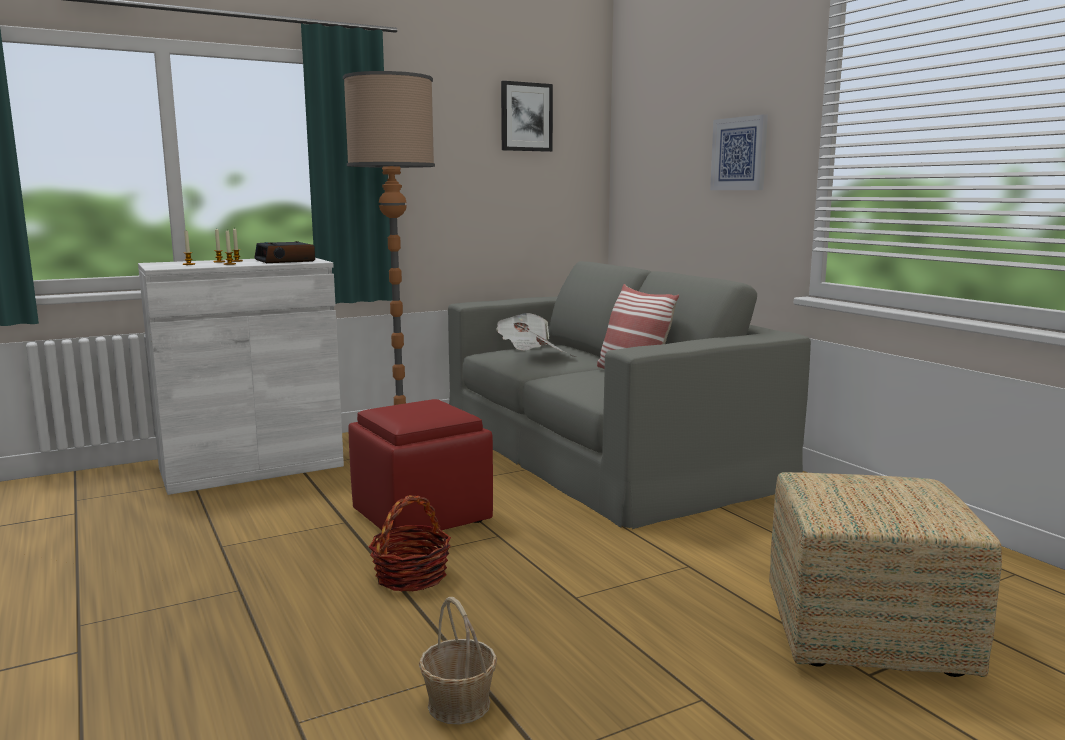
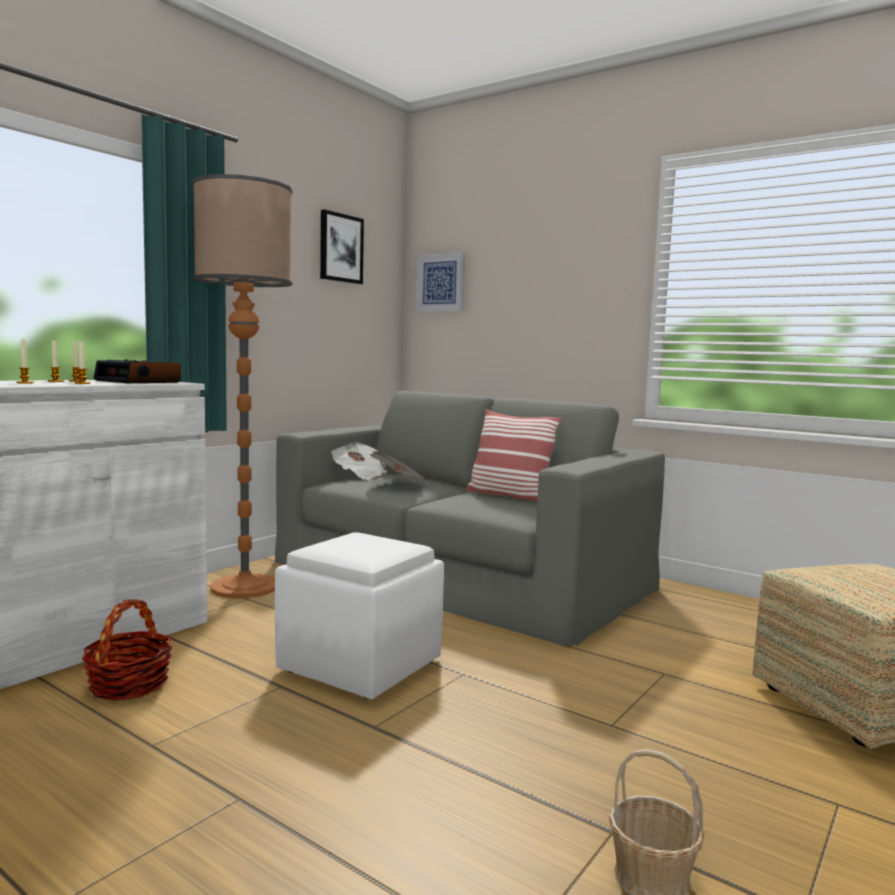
camera: 25 degrees left, 5 degrees down
(411, 576) = (427, 736): basket -> basket (129, 684)
(423, 516) = (362, 665): red ottoman -> white ottoman
(739, 154) = (563, 294): picture -> picture (441, 282)

